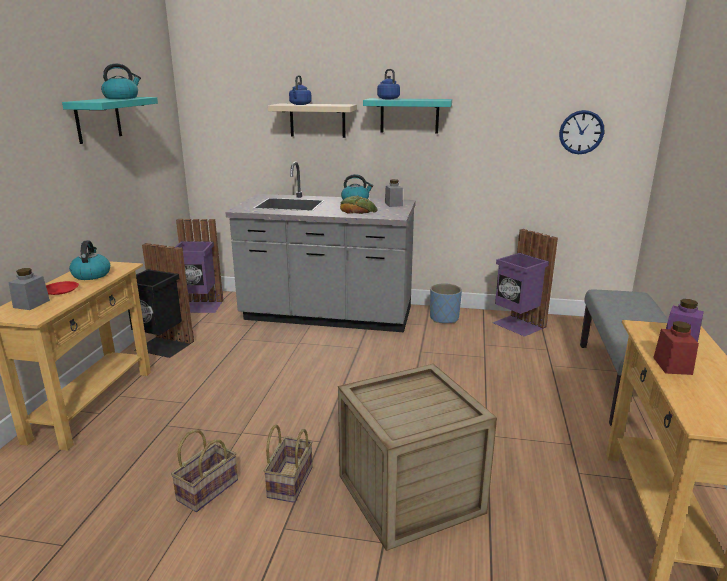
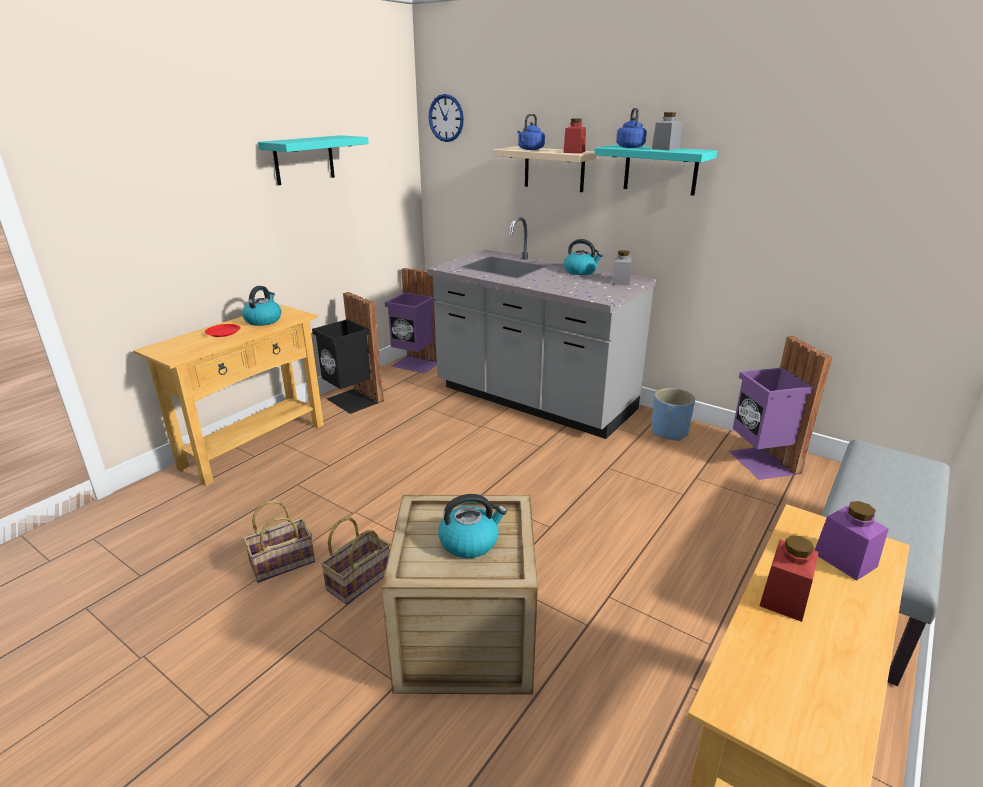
camera: 25 degrees right, 5 degrees up
(31, 304) = (188, 342): grey jar -> grey jar (665, 148)
(122, 98) = (327, 138): kettle -> kettle (470, 542)
(340, 105) = (574, 152): none -> red jar
(358, 210) = (569, 284): bread -> none
(581, 132) = (903, 209): wall clock -> wall clock (446, 118)

